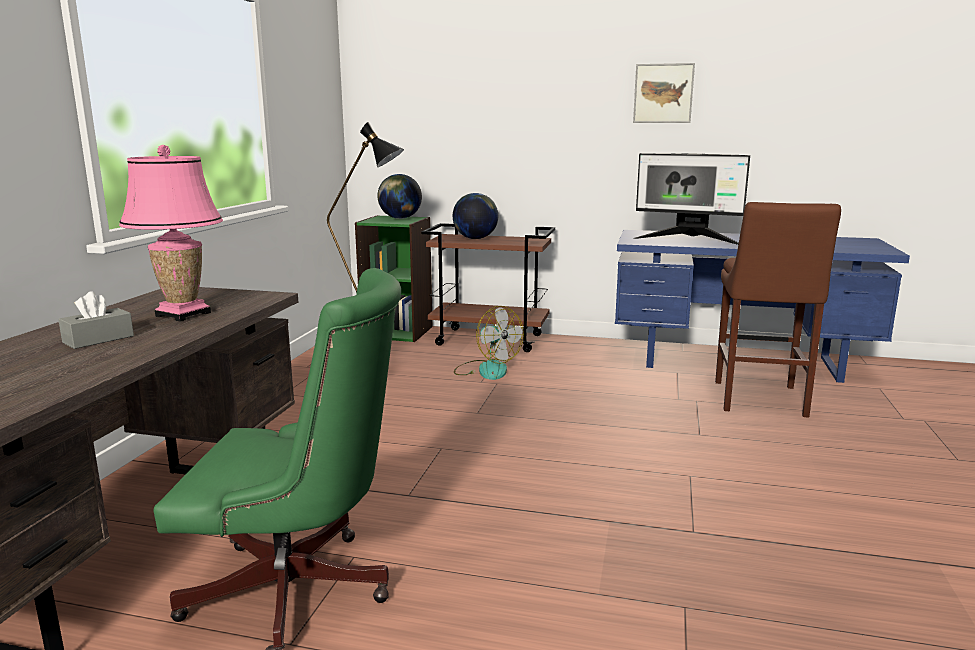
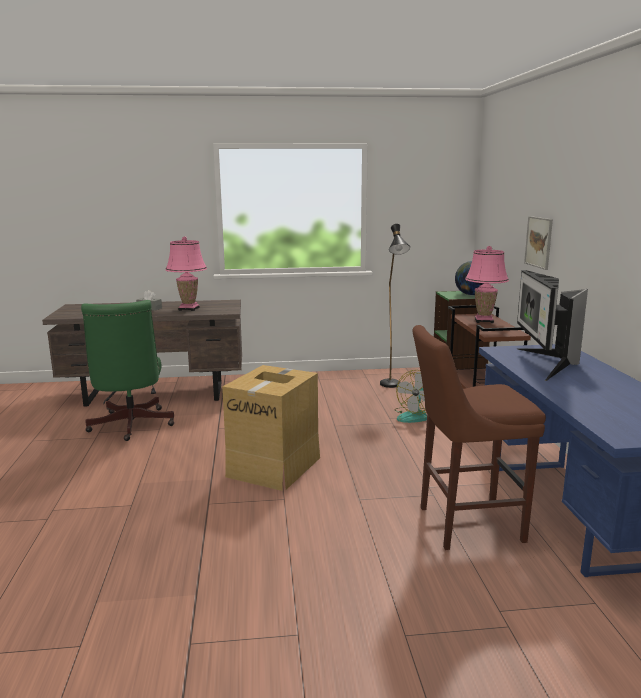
camera: 70 degrees right, 0 degrees up
(475, 238) = (484, 321): globe -> pink table lamp
(588, 468) = (275, 466): none -> cardboard box
(663, 93) = (606, 212): picture -> picture (538, 242)

